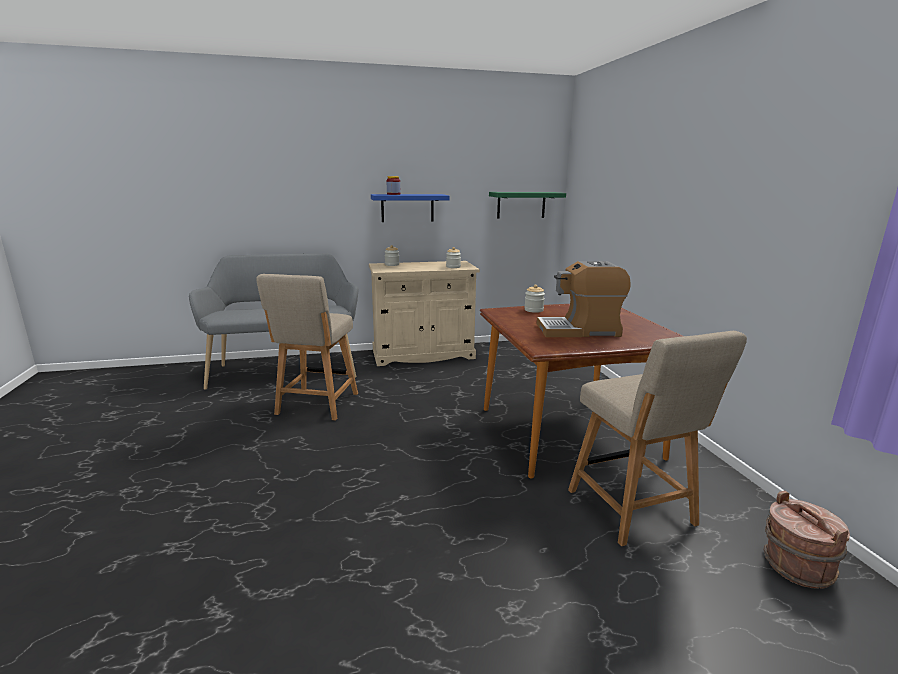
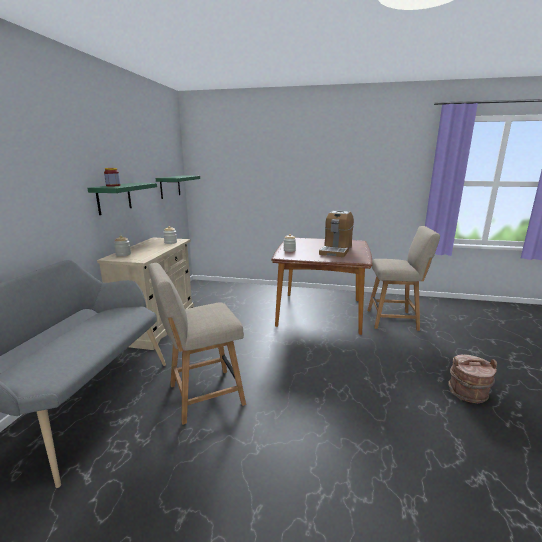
camera: 65 degrees left, 0 degrees up
(316, 405) = (202, 396): beige chair -> beige chair turned 120 degrees clockwise
(407, 208) = (114, 198): blue shelf -> green shelf
(796, 567) = (433, 306): brown bucket -> brown bucket (467, 393)

